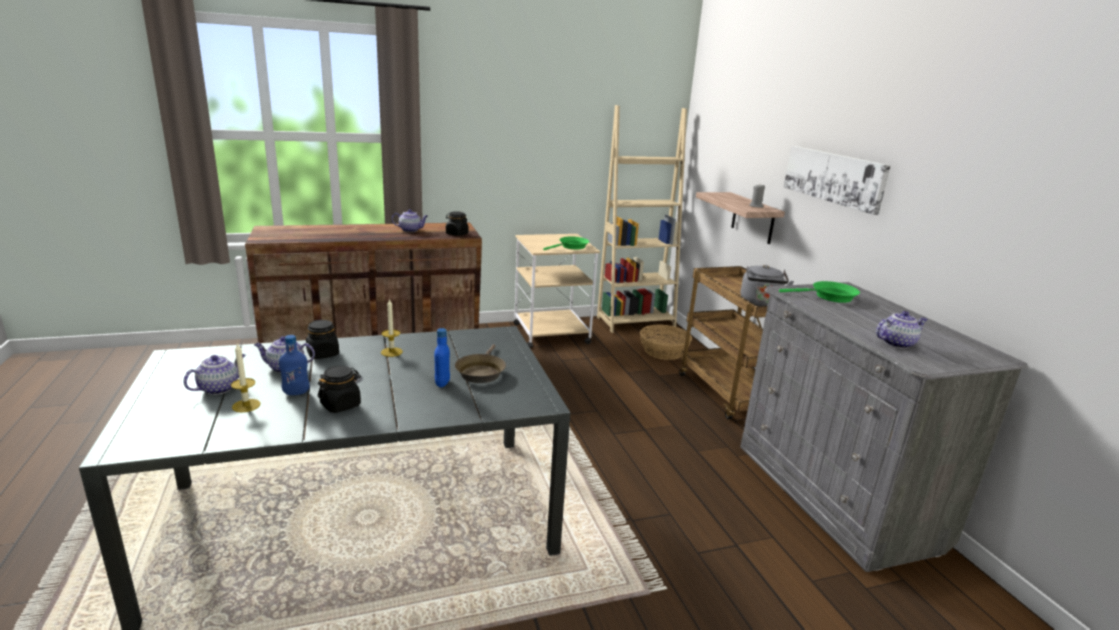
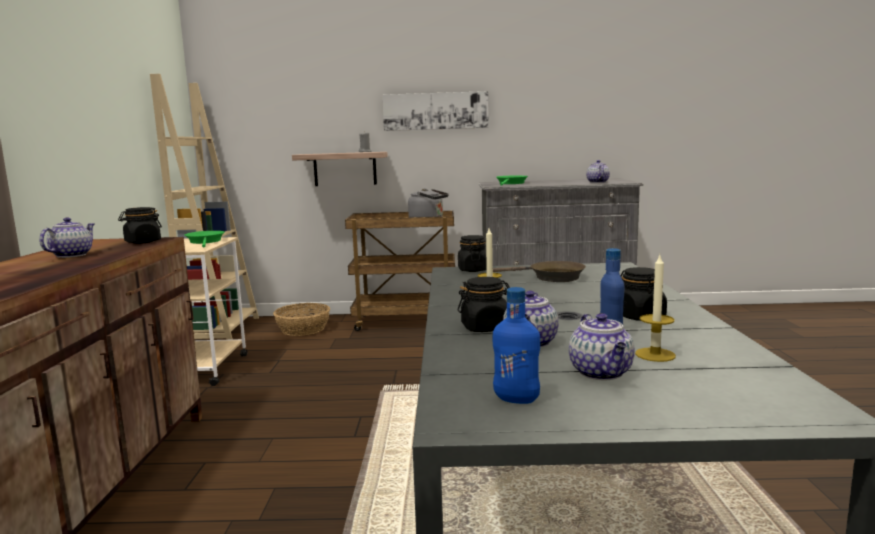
camera: 70 degrees left, 10 degrees down
(219, 388) = (602, 373): teapot -> teapot turned 150 degrees counterclockwise
(442, 383) = (579, 287): blue bottle -> blue bottle (516, 399)
(506, 340) = (473, 270): none -> black jar

